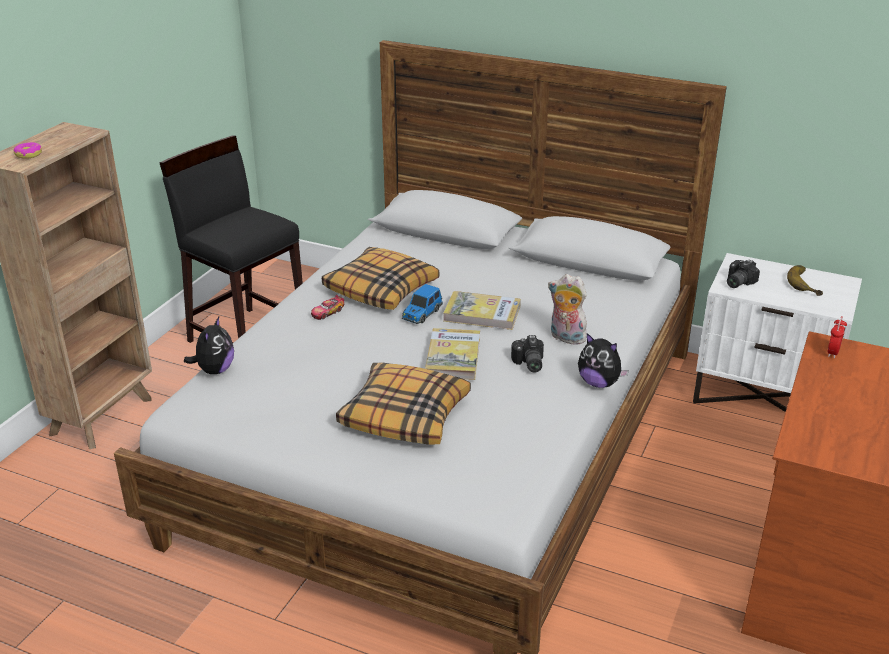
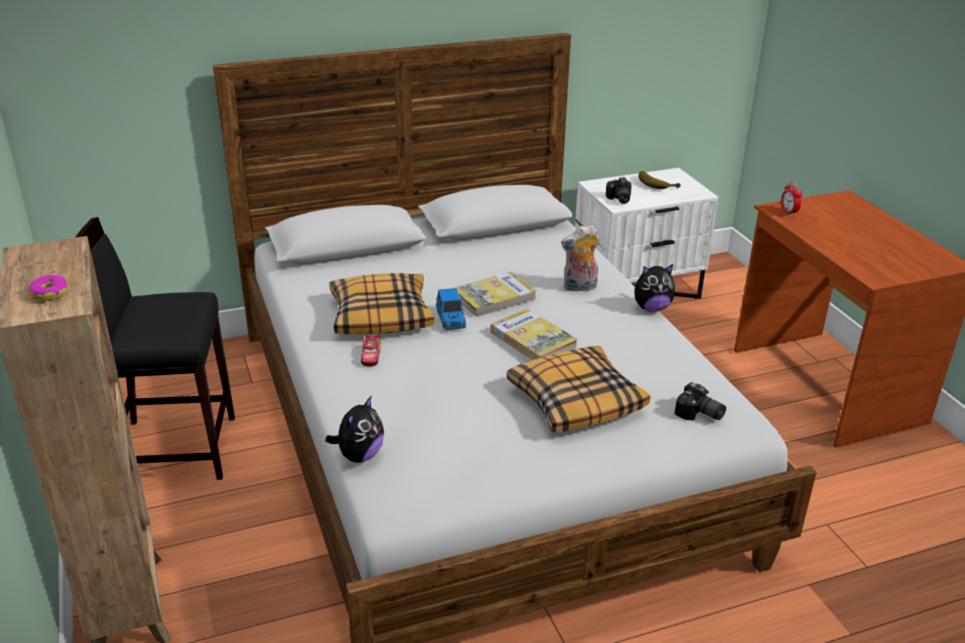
camera: 45 degrees left, 0 degrees up
(214, 370) = (359, 455): plush toy -> plush toy turned 60 degrees clockwise
(528, 364) = (589, 318): camera -> camera (699, 414)

